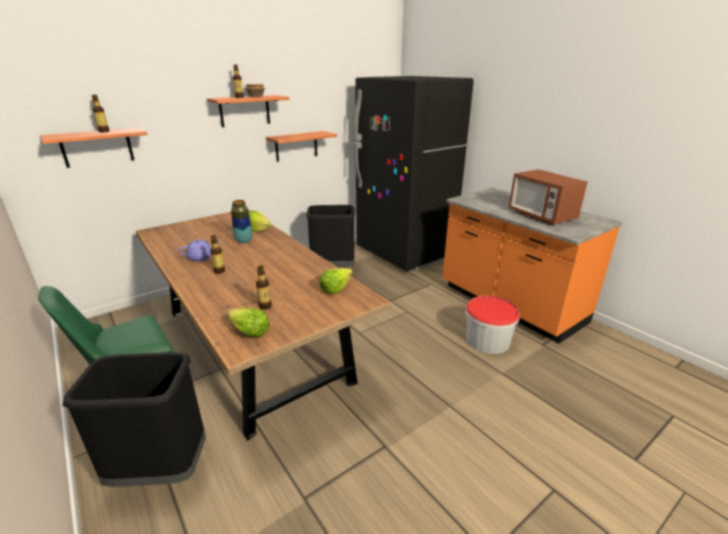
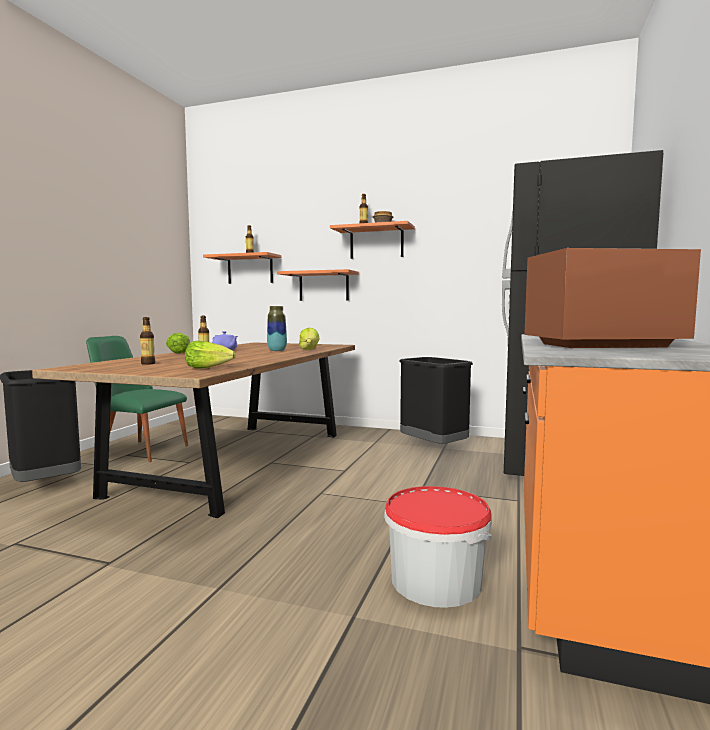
camera: 55 degrees right, 20 degrees down
(249, 332) = (96, 366): lettuce -> lettuce (180, 352)
(296, 146) = (434, 285): shelf -> shelf (323, 286)
(541, 216) = (601, 345): microwave -> microwave turned 60 degrees clockwise

